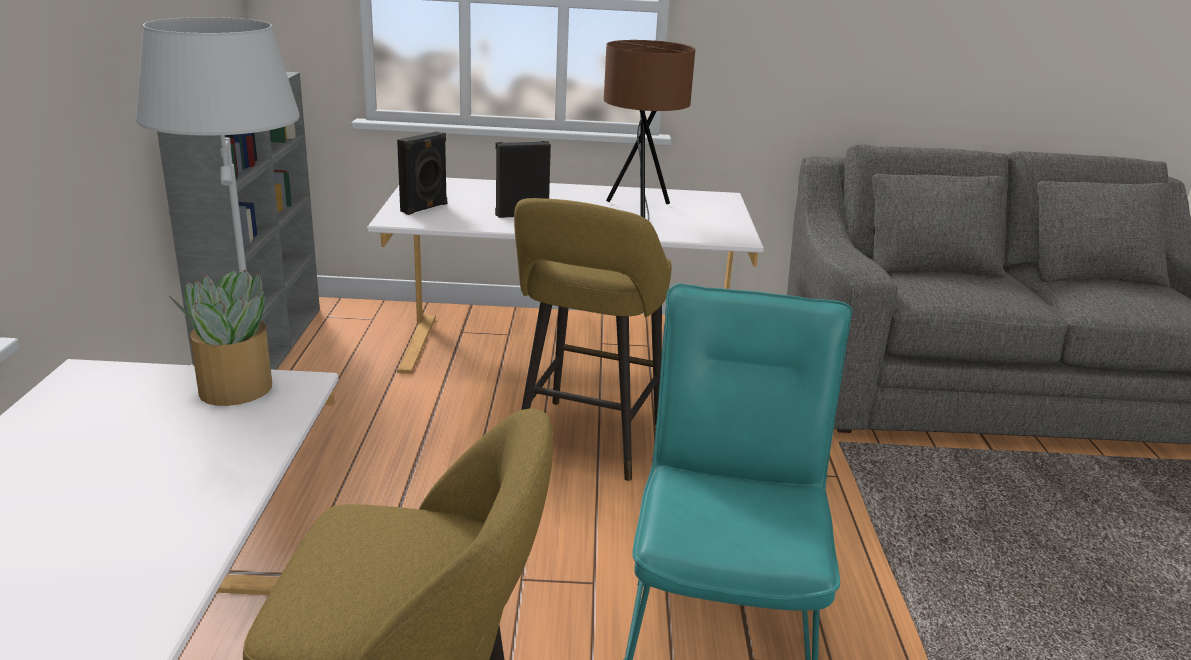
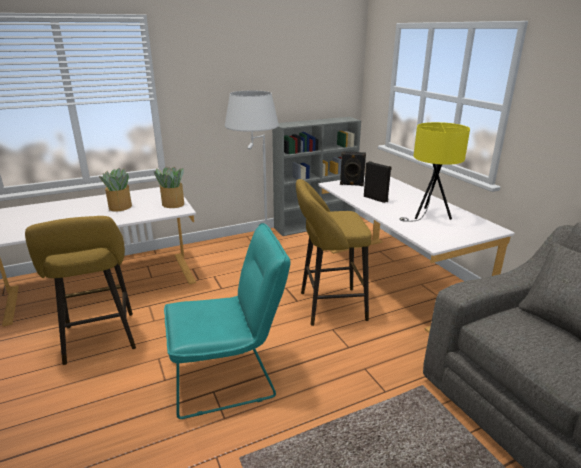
camera: 65 degrees right, 0 degrees up
(115, 474) = (119, 207): none -> potted plant
(638, 210) = (428, 216): brown table lamp -> yellow table lamp

